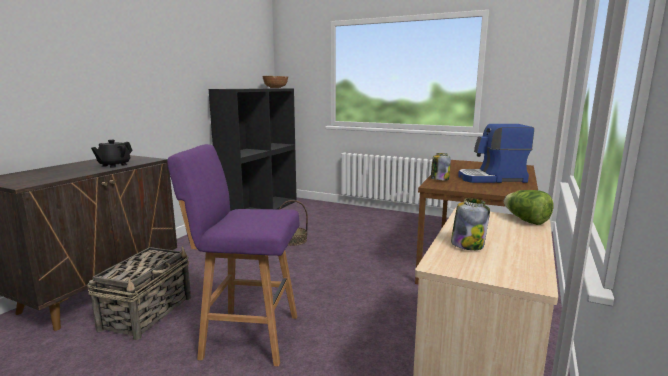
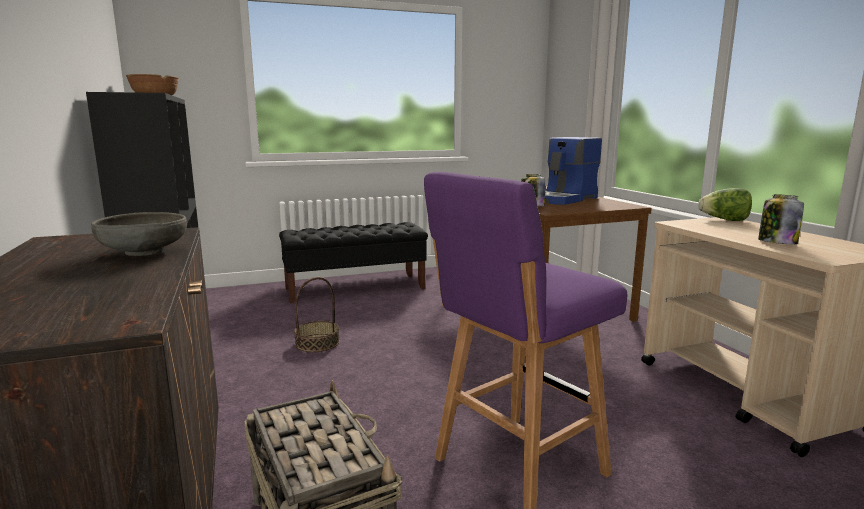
camera: 45 degrees left, 0 degrees up
(114, 165) = (144, 252): black teapot -> grey bowl
(370, 218) = (355, 288): none -> black bench

